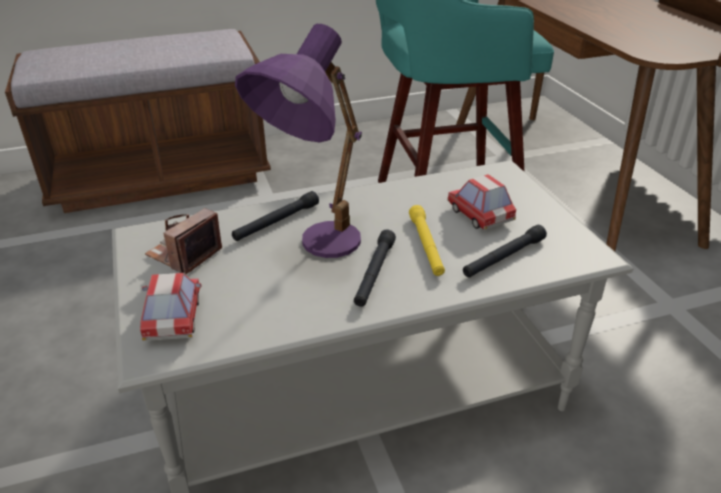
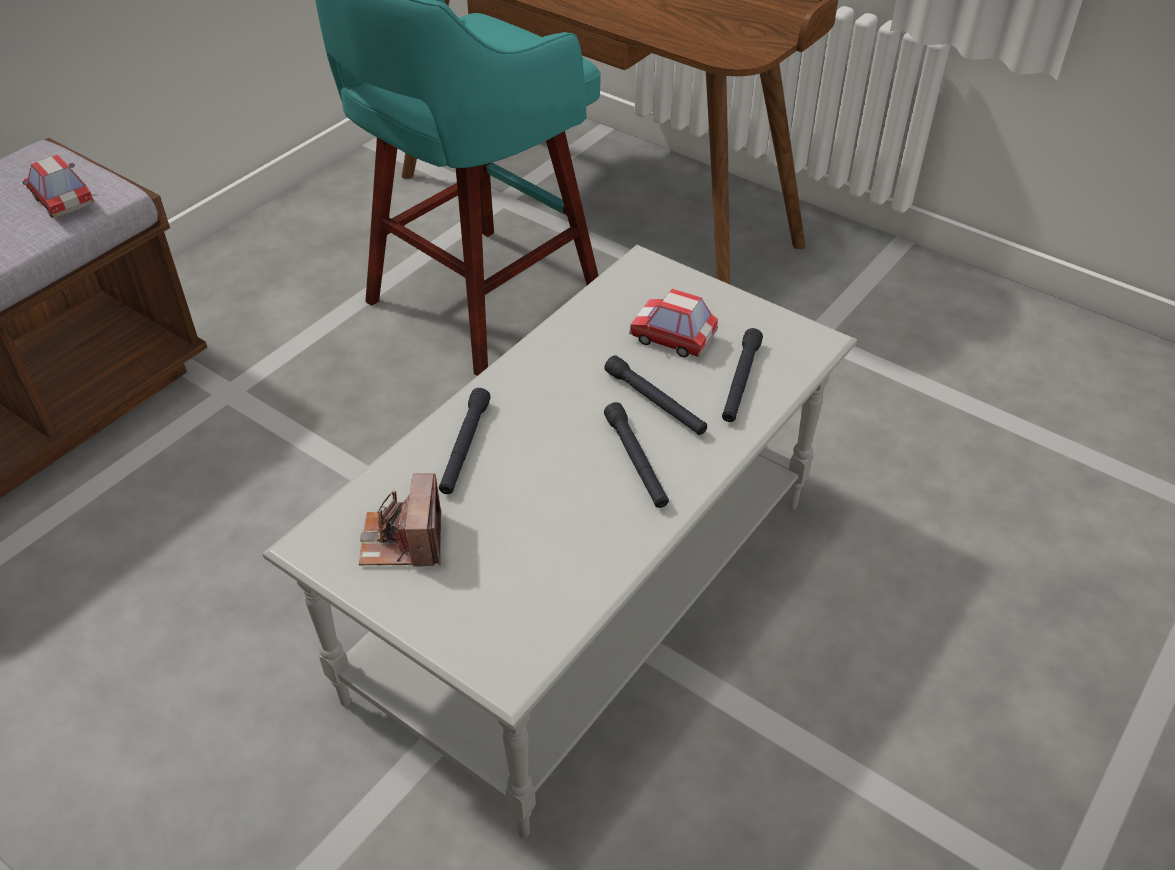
camera: 35 degrees left, 10 degrees up
(174, 319) = (486, 622): toy car -> toy car (63, 202)
(315, 250) = (546, 463): purple table lamp -> none
(426, 246) = (655, 402): yellow flashlight -> black flashlight

